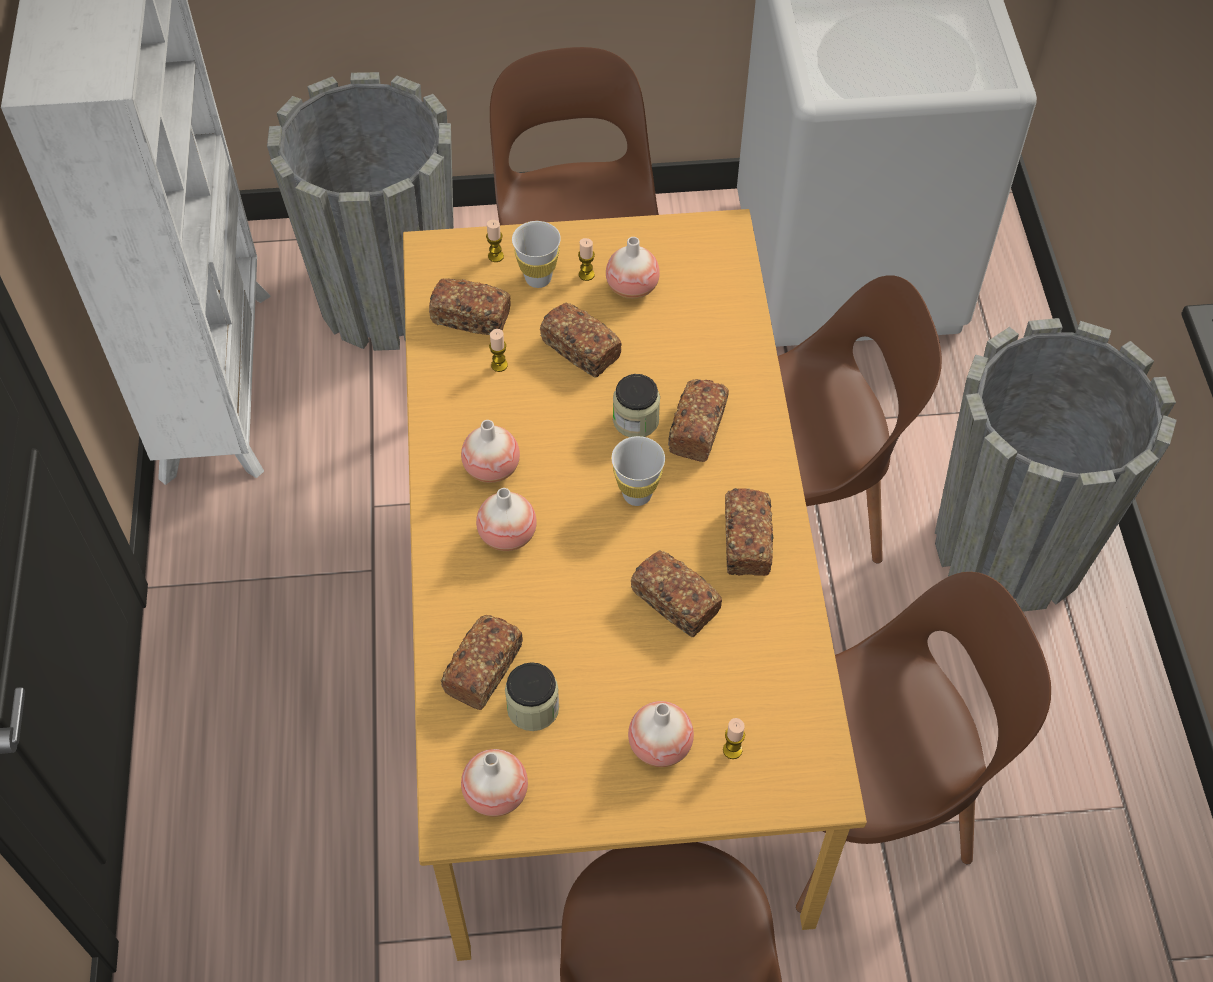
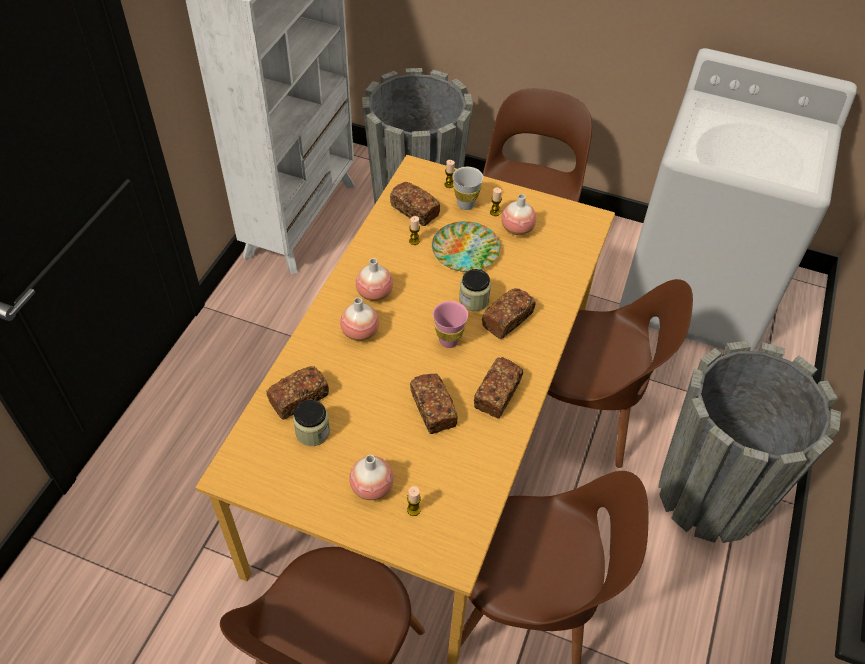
camera: 25 degrees right, 5 degrees down
(496, 794) = (261, 470): vase -> none
(581, 350) = (466, 251): bread -> plate
(637, 494) = (448, 341): white cup -> pink cup

